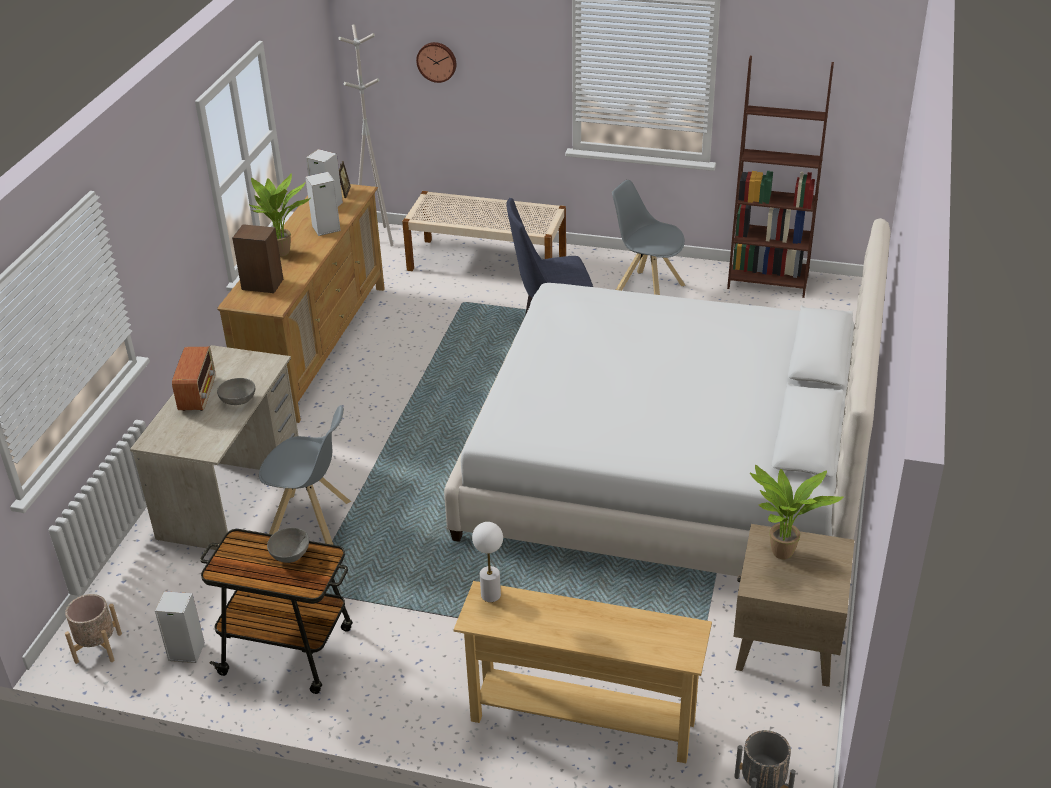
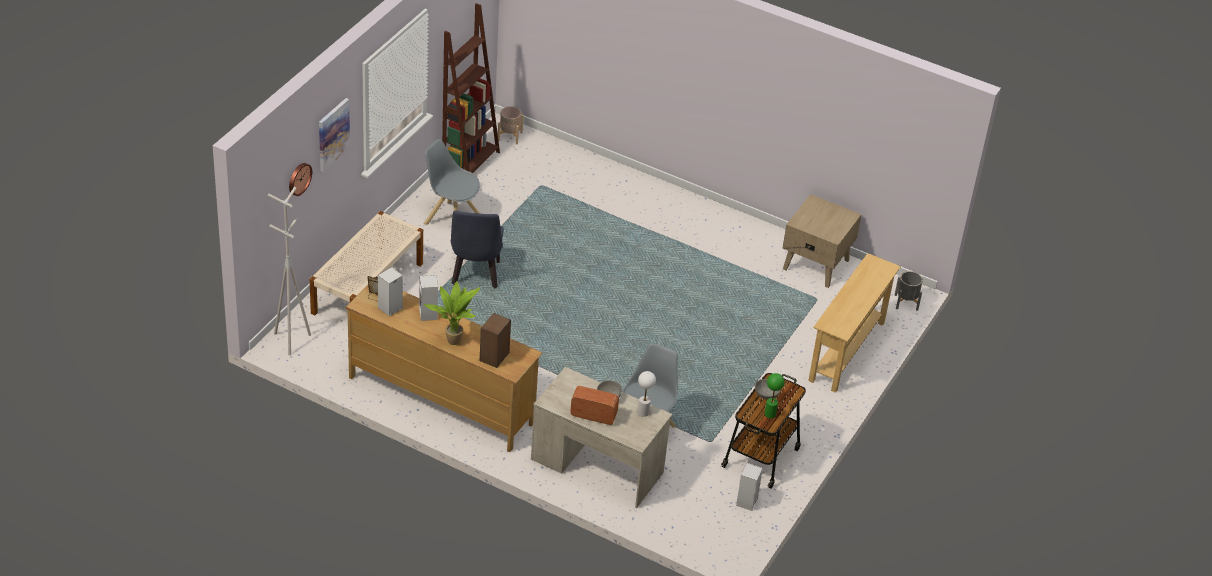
camera: 80 degrees left, 5 degrees up
(98, 648) = (730, 542): beige planter -> beige planter (510, 136)
(245, 566) = (770, 414): none -> green table lamp
(490, 595) = (826, 322): white table lamp -> white table lamp (643, 412)
(505, 47) = (333, 134): none -> picture
(646, 290) = (451, 219): grey chair -> grey chair turned 75 degrees clockwise
(669, 467) = (655, 264): white bed -> none
(782, 556) = (815, 221): potted plant -> none

